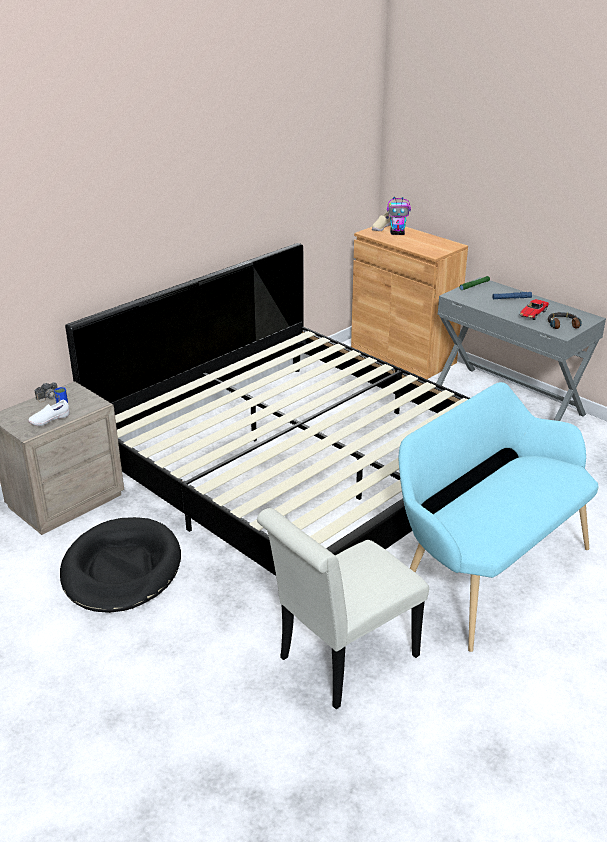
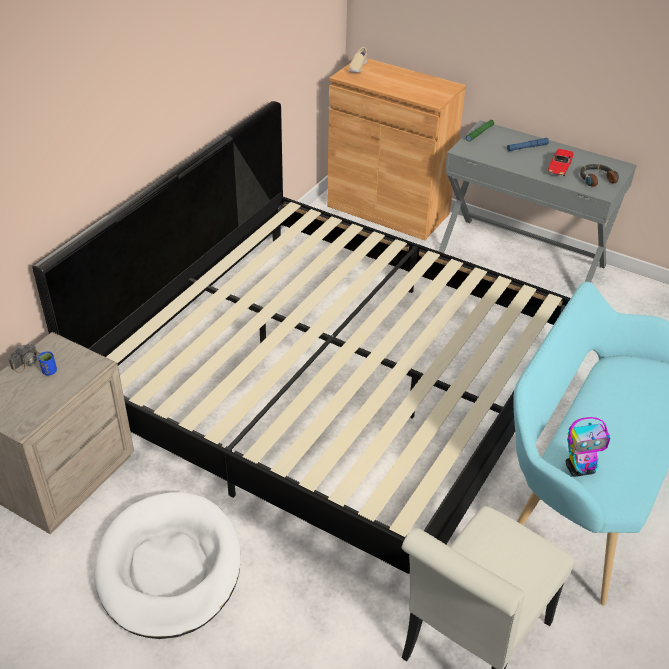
camera: 15 degrees left, 10 degrees up
(49, 420) = (42, 401): white shoe -> none
(121, 569) = (169, 568): black dog bed -> white dog bed
(397, 233) = (379, 74): toy robot -> toy robot (580, 469)

